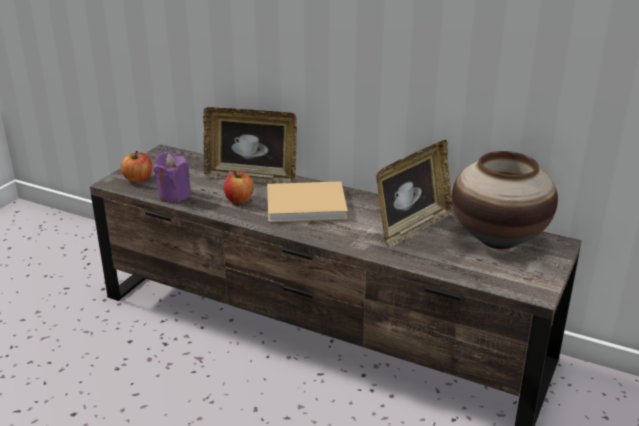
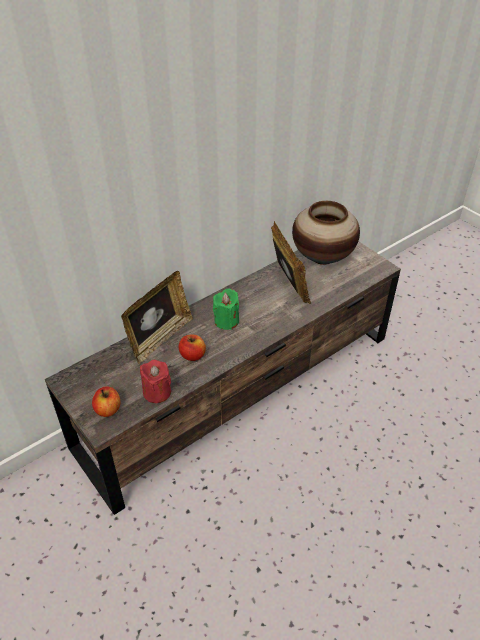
camera: 65 degrees left, 15 degrees up
(174, 195) = (157, 392): purple candle -> red candle
(309, 205) = (226, 321): beige book -> green candle

